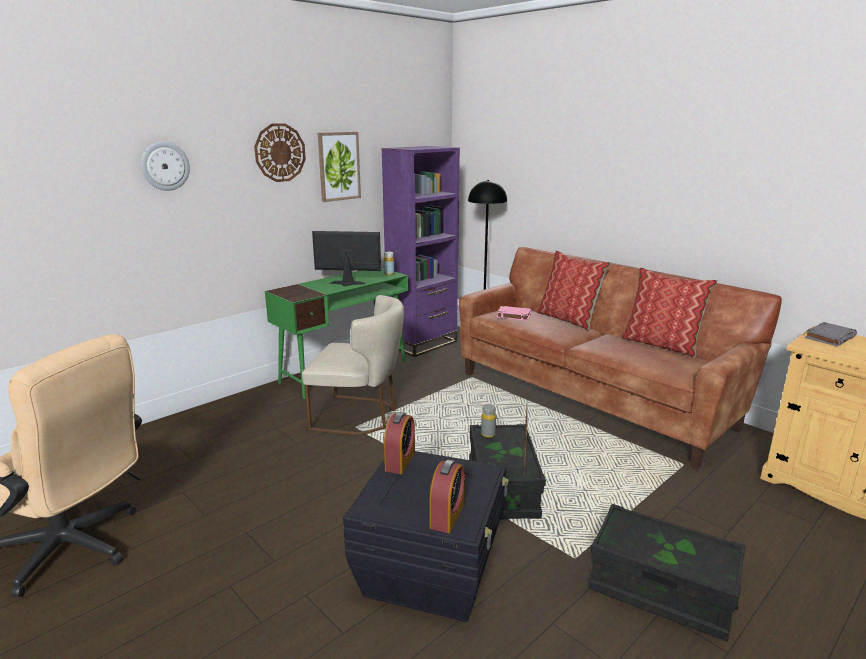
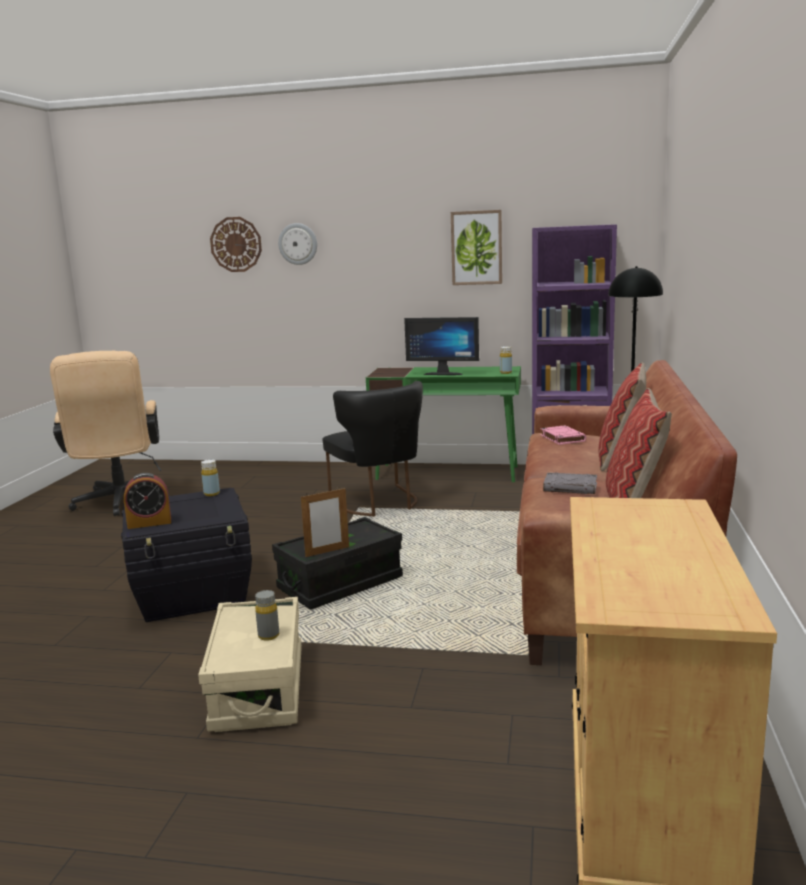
camera: 55 degrees right, 5 degrees down
(280, 152) = (406, 233): wall clock -> wall clock (236, 244)
(347, 284) = (444, 373): monitor -> monitor turned 135 degrees clockwise
(360, 416) = (379, 503): beige chair -> black chair
(400, 461) = (211, 494): alarm clock -> yellow bottle
(488, 434) = (357, 527): grey bottle -> grey bottle (268, 636)
(660, 591) = (258, 688): black storage box -> beige storage box
(829, 337) = (660, 510): grey book -> grey book (571, 487)

